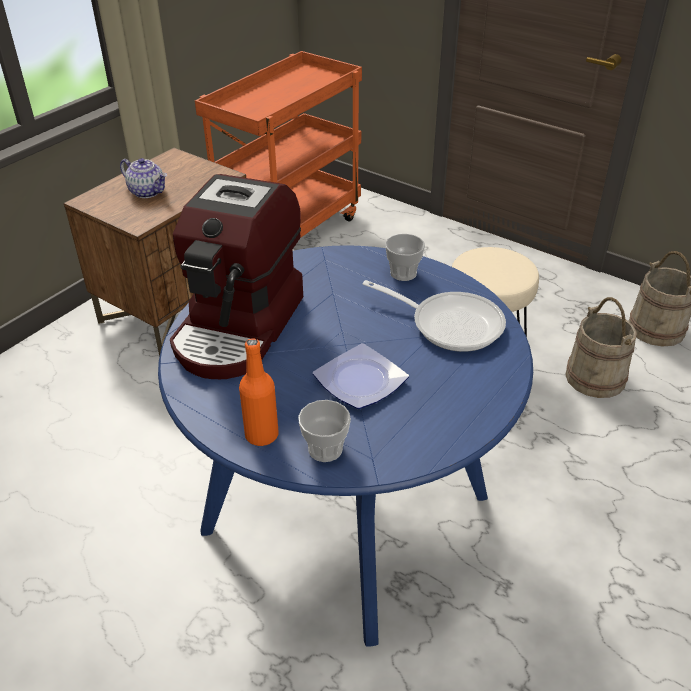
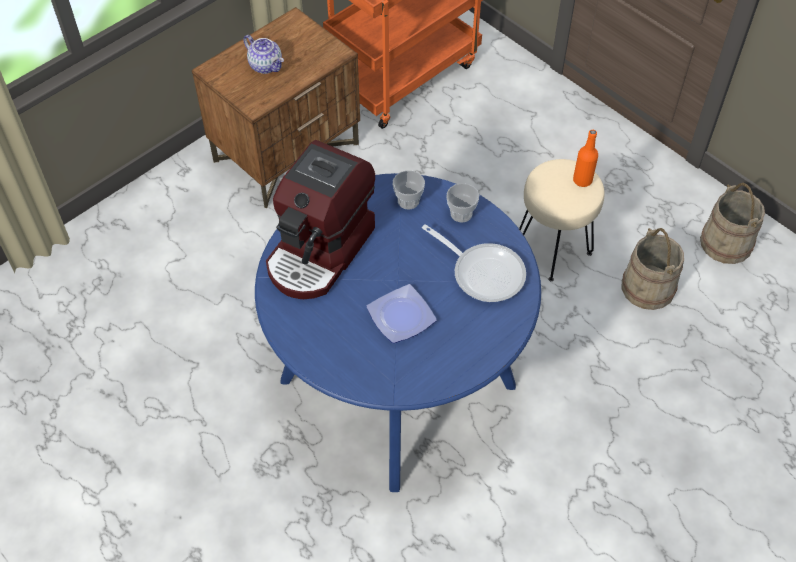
camera: 10 degrees right, 15 degrees up
(261, 435) = (321, 352): orange bottle -> orange bottle (582, 180)
(325, 449) = (363, 371): cup -> cup (408, 201)

